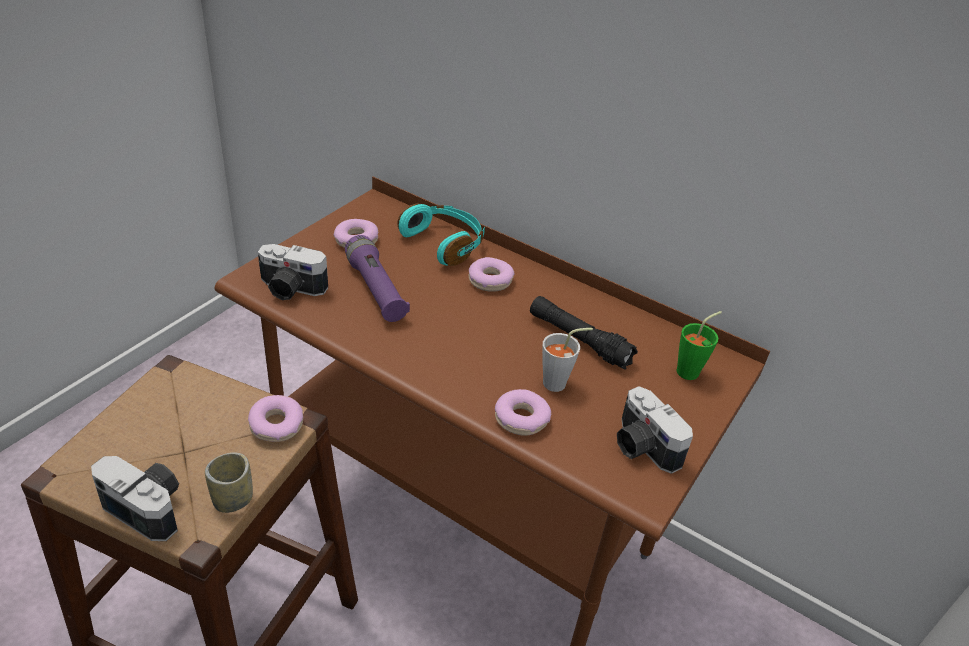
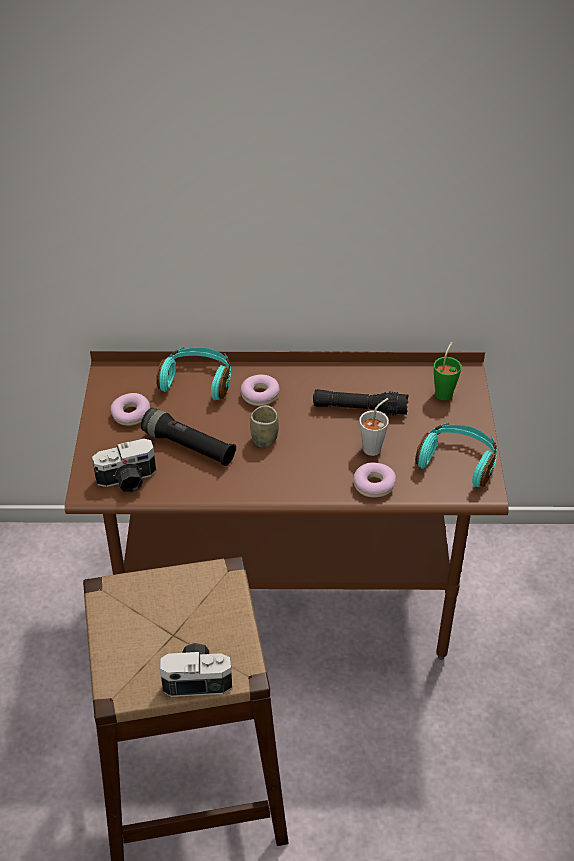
camera: 30 degrees left, 5 degrees up
(233, 499) = (243, 641): cup -> cup (264, 439)
(276, 425) = (217, 581): donut -> none
(376, 290) = (189, 446): purple flashlight -> black flashlight
(641, 447) = (458, 461): camera -> turquoise headphones

